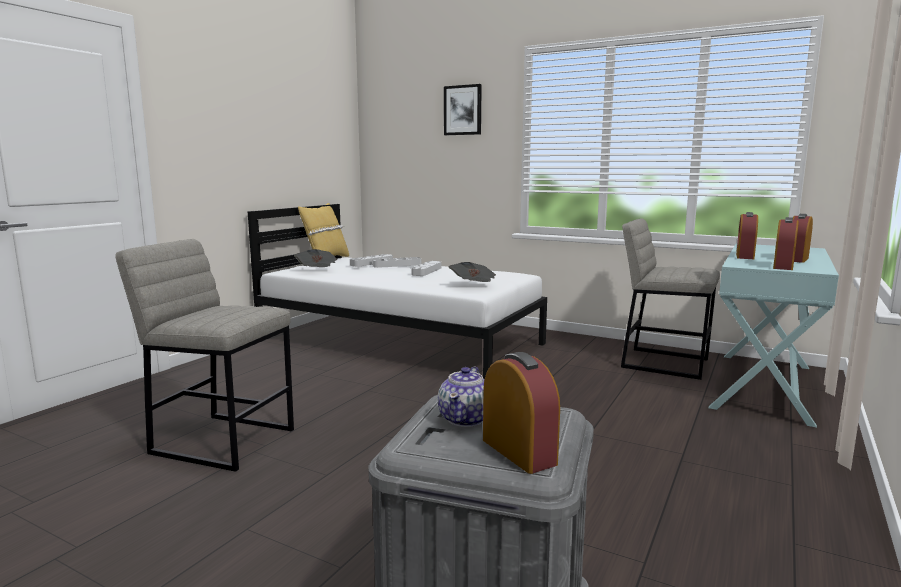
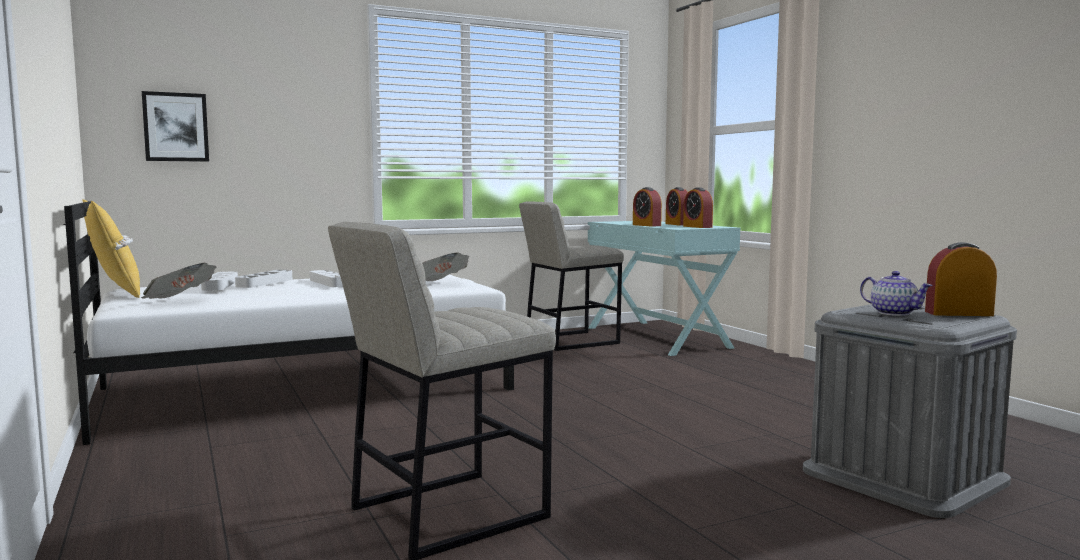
camera: 55 degrees left, 5 degrees down
(463, 110) = (282, 71): picture -> picture (176, 127)

